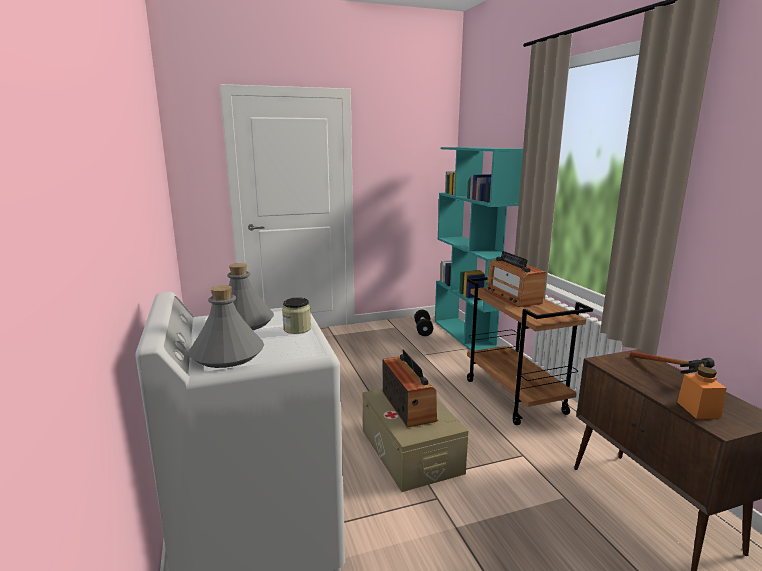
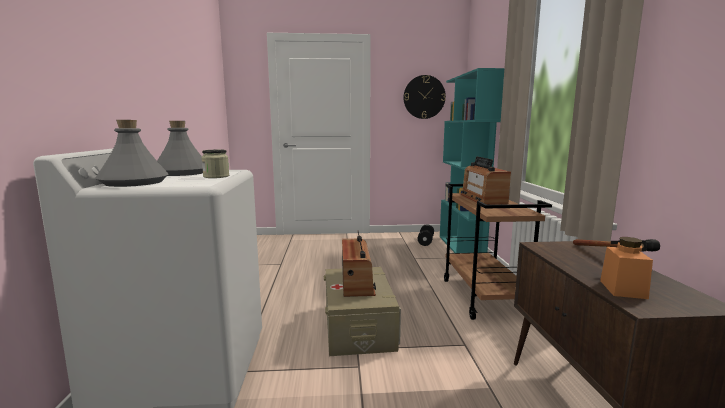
camera: 15 degrees right, 5 degrees down
(413, 163) = (424, 97): none -> wall clock

